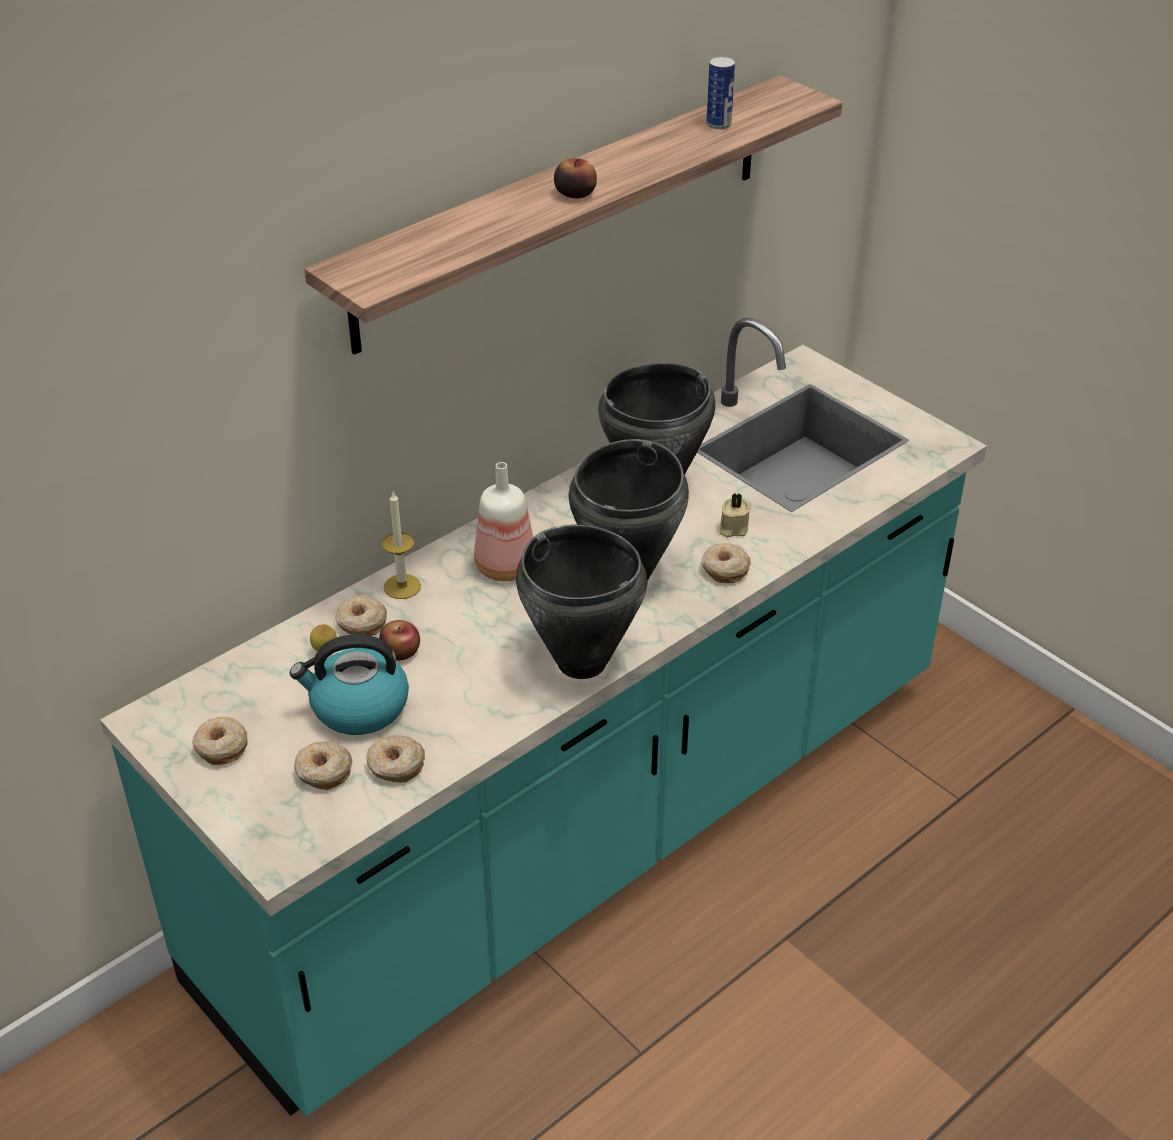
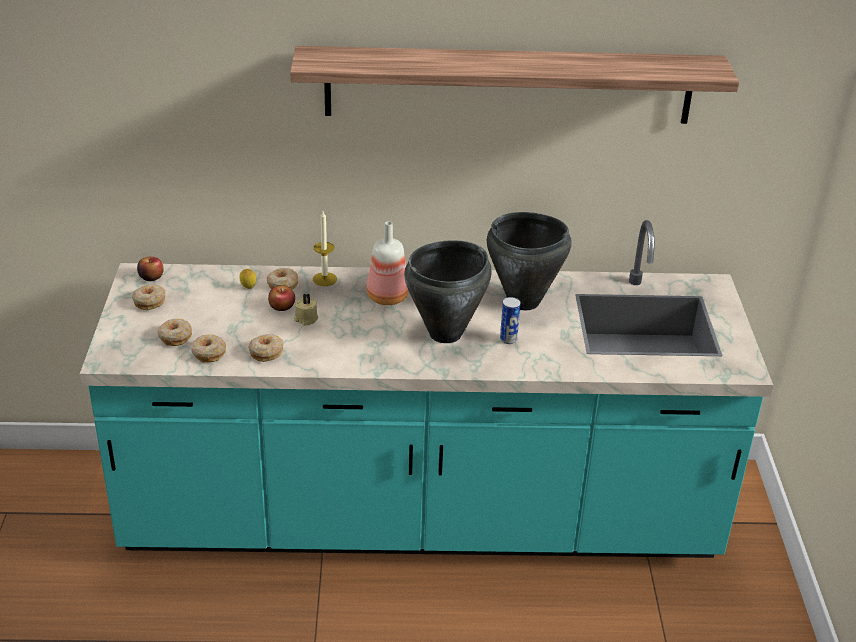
camera: 40 degrees right, 5 degrees down
(358, 707) = (228, 319): kettle -> none
(575, 193) = (488, 65): apple -> apple (151, 277)
(581, 663) = (360, 360): black cooking pot -> none
(718, 124) = (635, 64): can -> can (508, 339)
(724, 569) = (502, 360): donut -> donut (266, 352)
(732, 528) = (538, 343): beige candle -> beige candle (305, 319)

